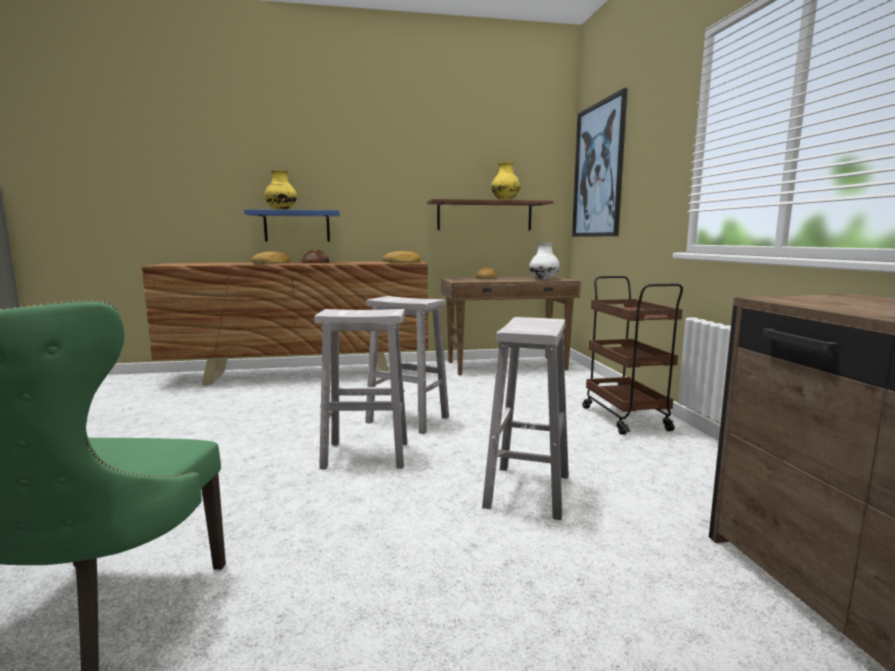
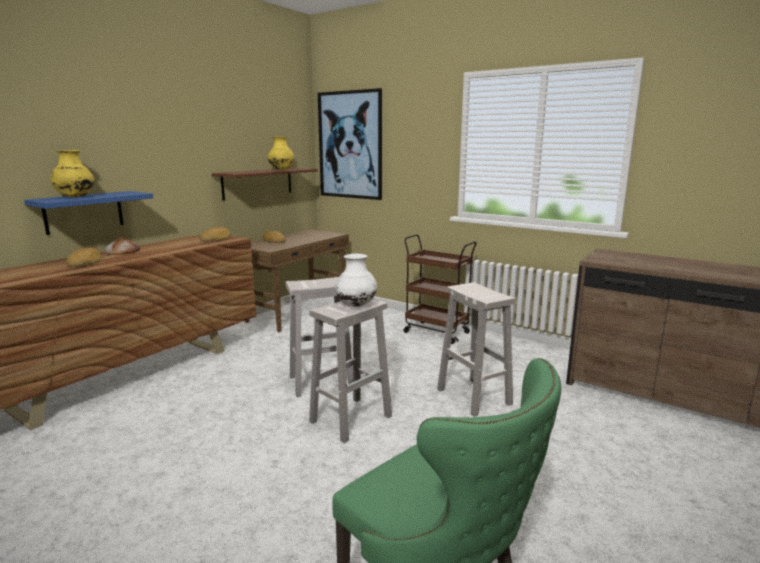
camera: 45 degrees left, 5 degrees up
(544, 279) = (321, 236): white vase -> white vase (356, 305)

